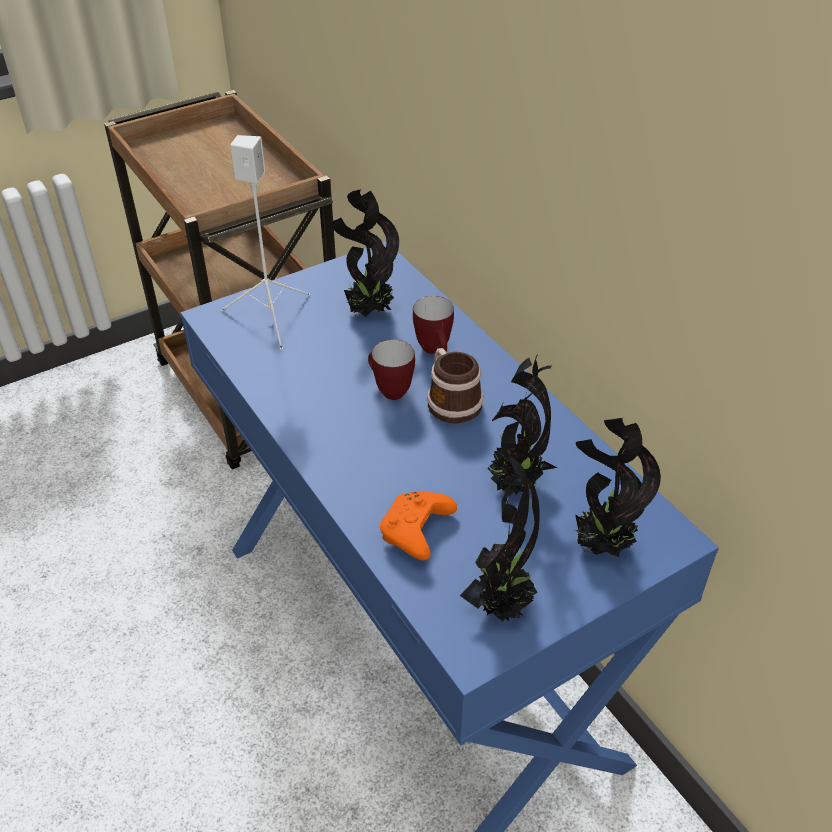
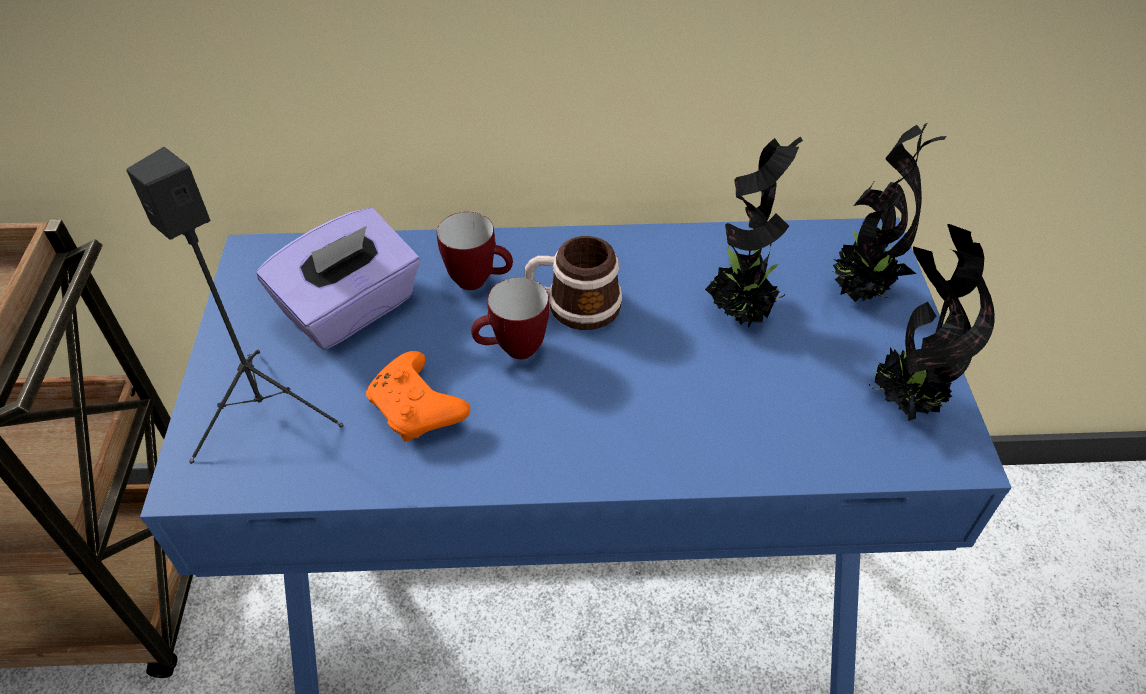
camera: 60 degrees left, 5 degrees up
(271, 316) = (263, 410): white speaker -> black speaker
(368, 312) = (352, 309): potted plant -> purple tissue box
(416, 533) = (764, 427): orange game controller -> orange game controller (418, 409)

